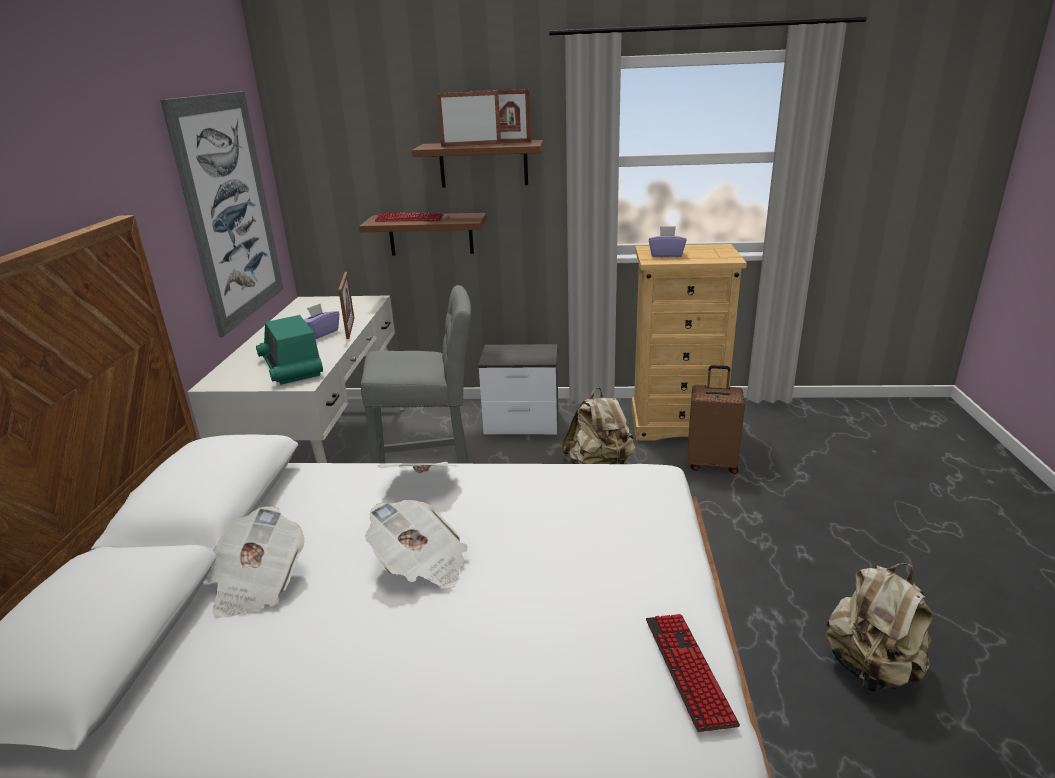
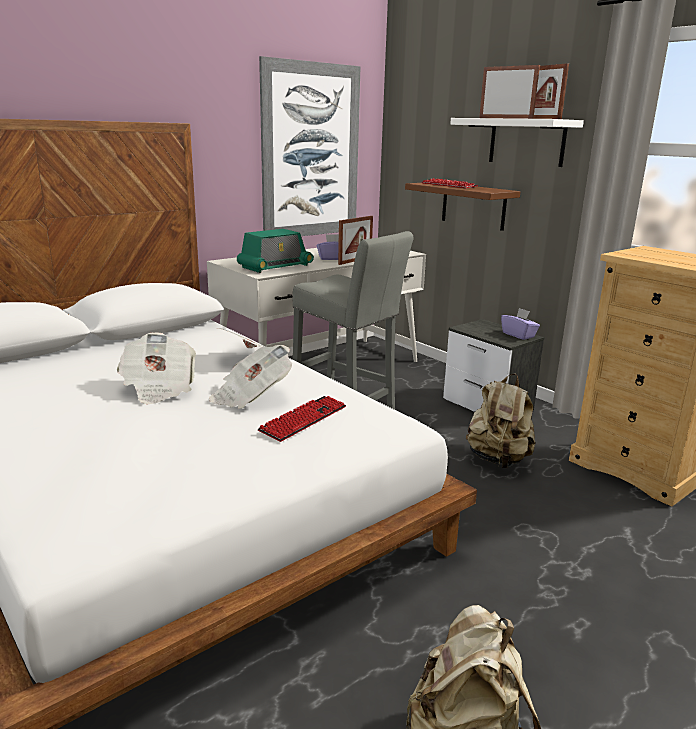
camera: 45 degrees right, 5 degrees down
(257, 583) = (93, 359): newspaper -> newspaper (251, 396)
(291, 367) = (275, 266): radio -> radio turned 150 degrees counterclockwise
(483, 164) = (526, 142): brown shelf -> white shelf
(666, 255) = (652, 255): purple tissue box -> purple tissue box (518, 335)
(688, 670) = (146, 516): keyboard -> keyboard (303, 419)
(712, 463) = (616, 513): brown suitcase -> none

